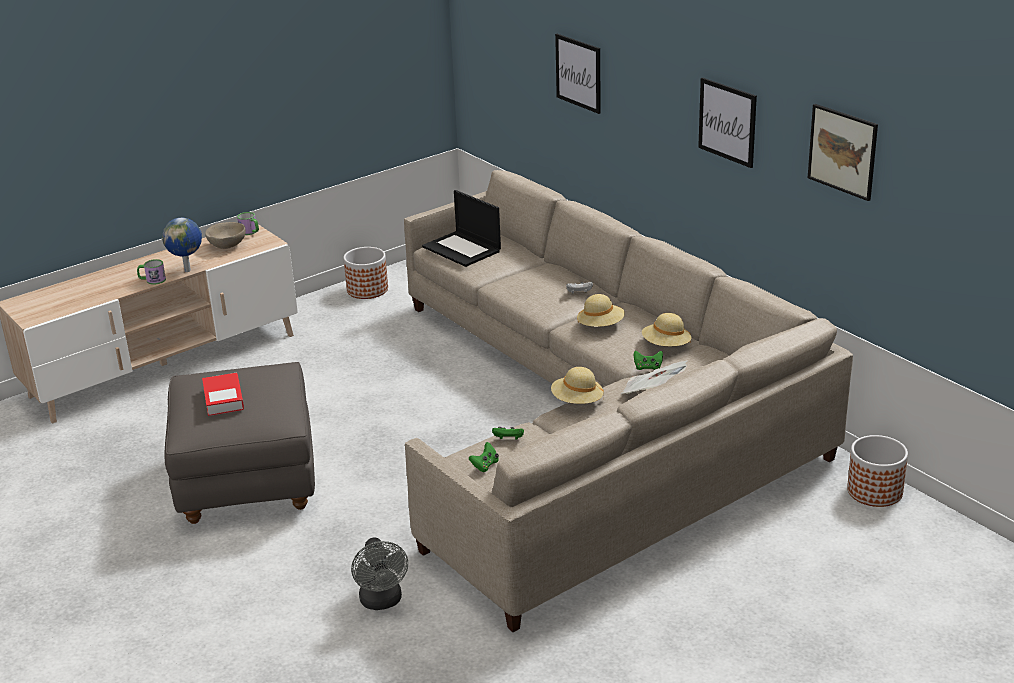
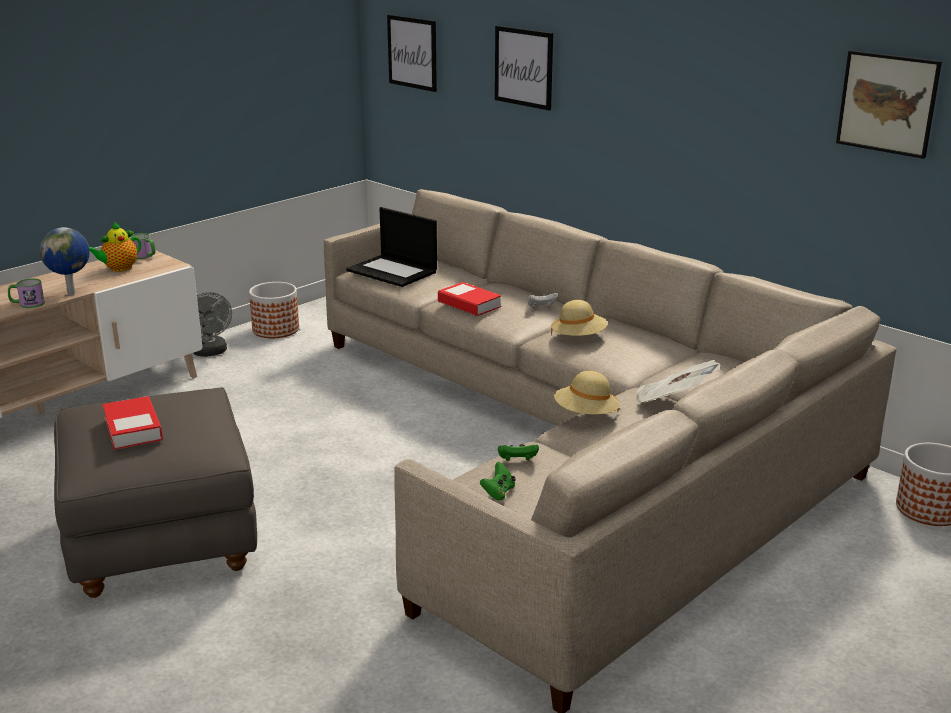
camera: 10 degrees left, 5 degrees down
(227, 245) = (118, 269): beige bowl -> teapot
(382, 602) = (372, 686): grey fan -> grey fan (211, 352)
(518, 287) = (469, 304): none -> book
(648, 367) = (652, 376): green game controller -> none
(666, 346) = (662, 354): beige hat -> none
(727, 122) = (723, 93): picture -> picture (412, 52)

